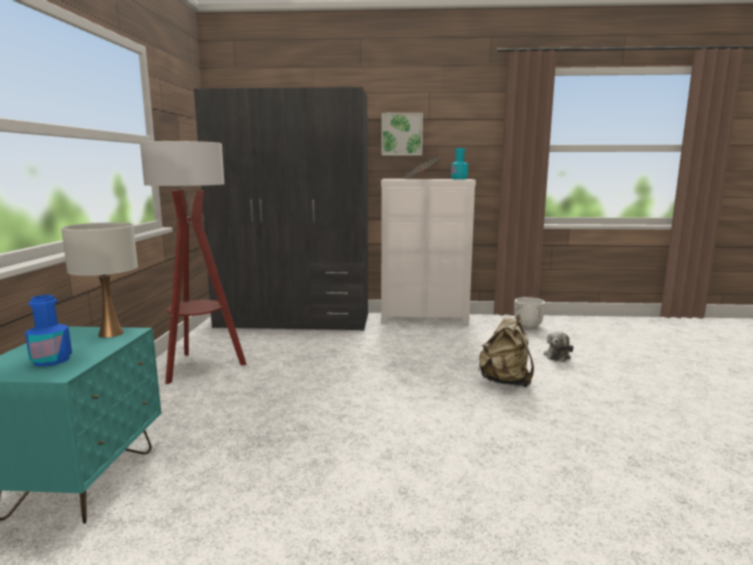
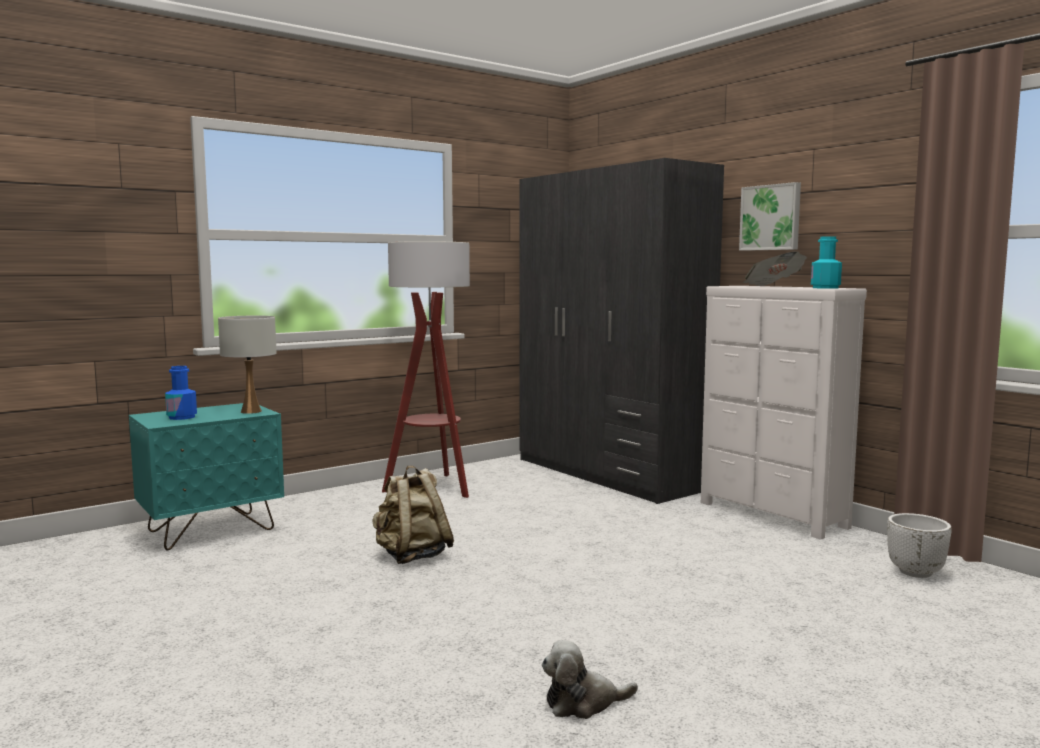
camera: 50 degrees right, 5 degrees down
(505, 382) = (665, 608): beige backpack -> beige backpack (412, 556)
(557, 355) = (842, 617): plush toy -> plush toy (583, 702)

